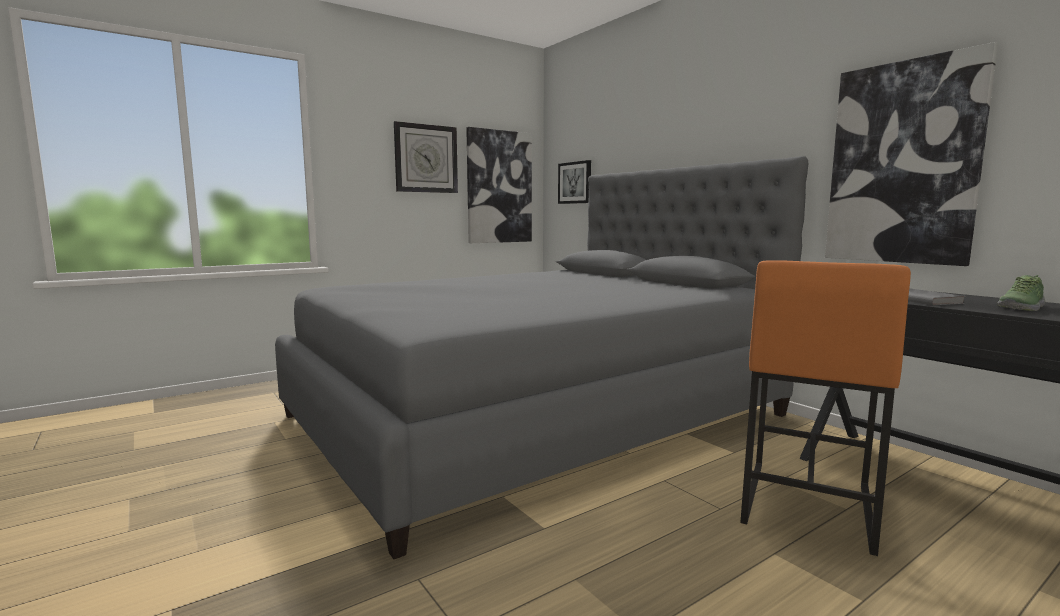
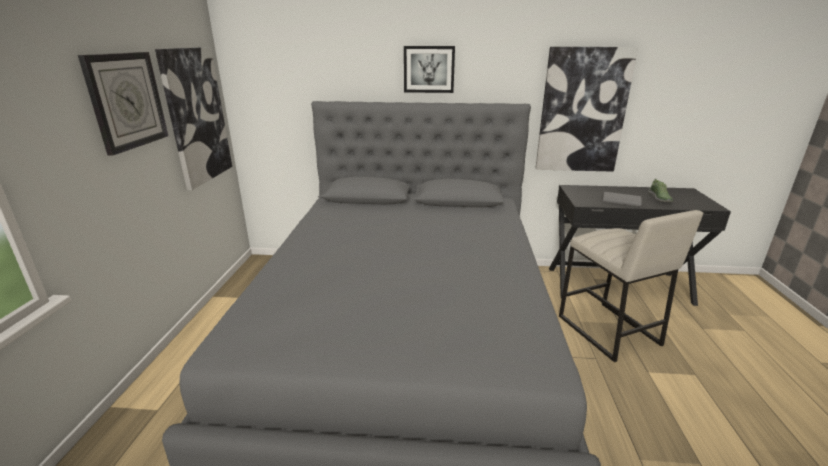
camera: 50 degrees left, 15 degrees up
(575, 182) = (279, 104): picture -> picture (429, 69)
(807, 504) = (608, 330): orange stool -> beige stool

